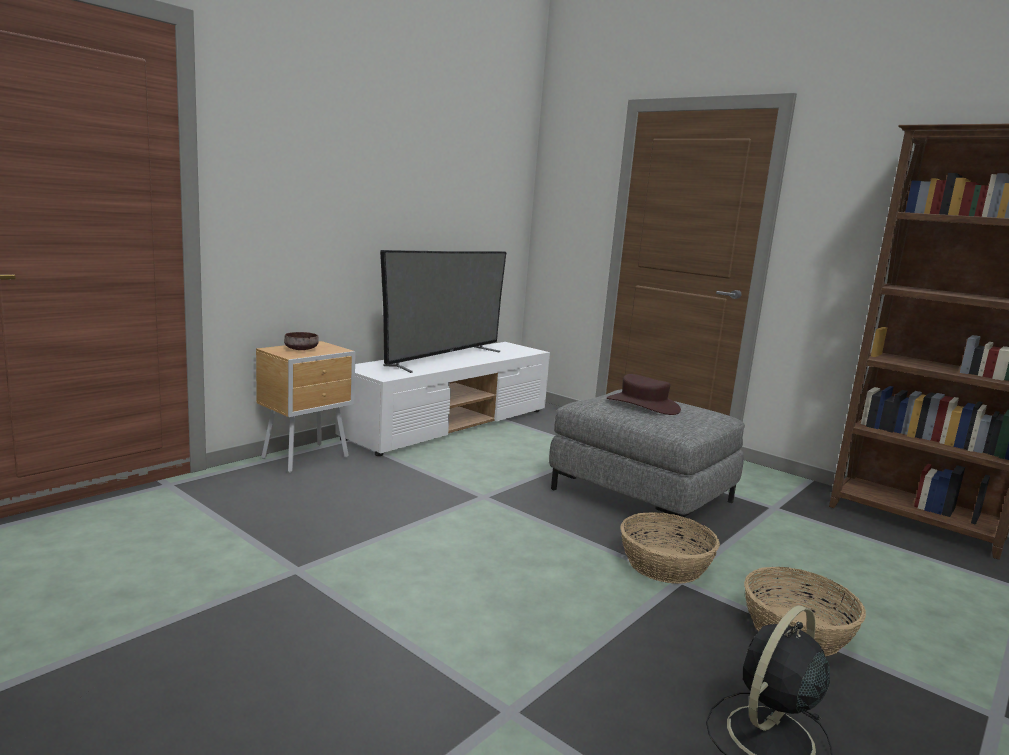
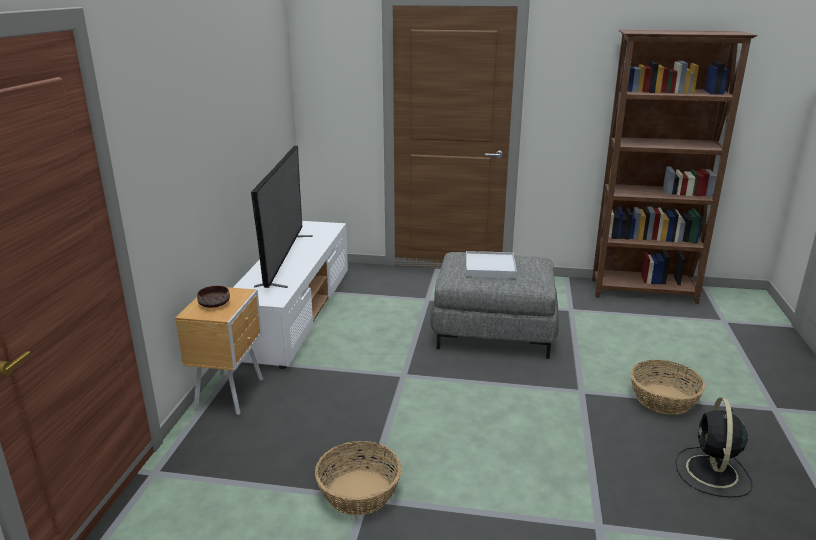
camera: 30 degrees left, 10 degrees up
(643, 405) = (490, 267): brown hat -> white tray
(664, 564) = (562, 383): basket -> basket (359, 492)

